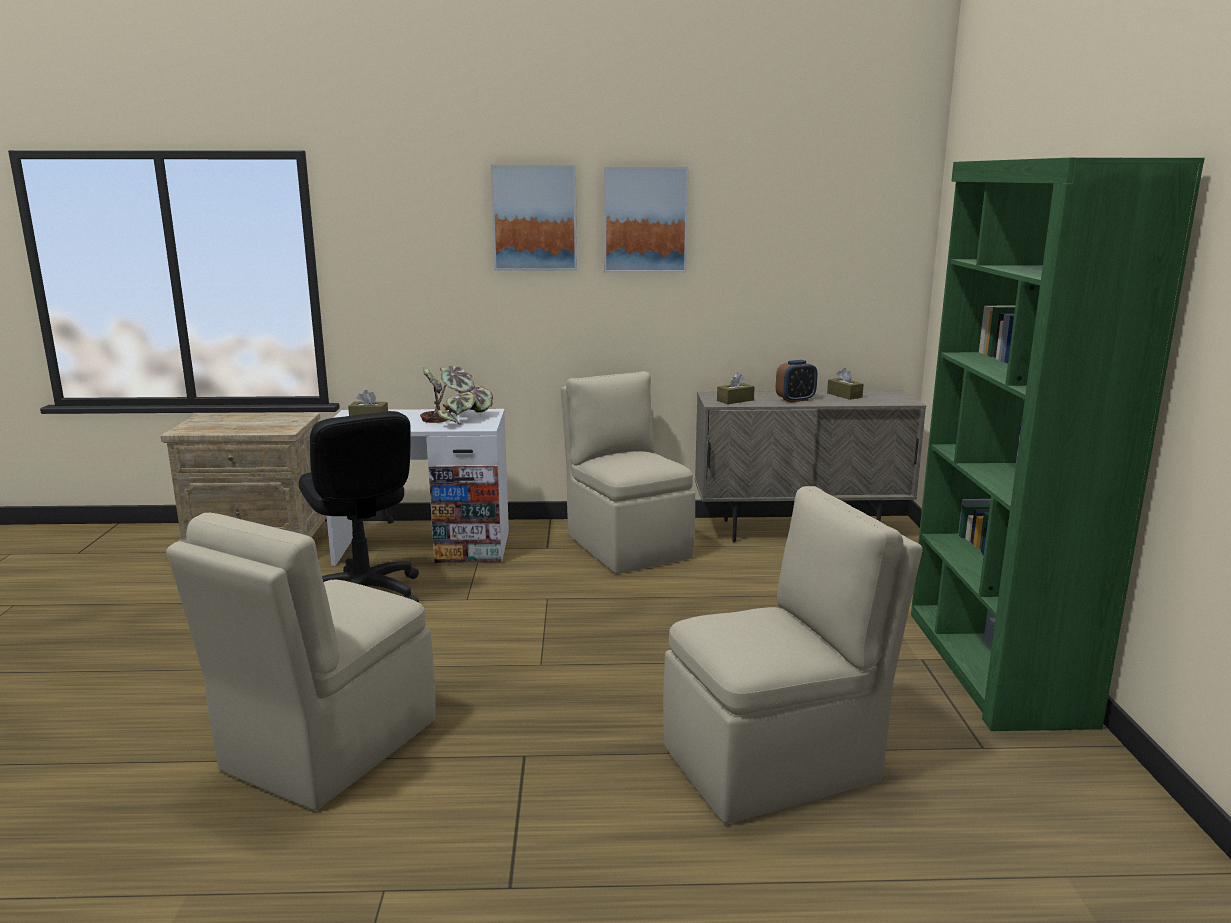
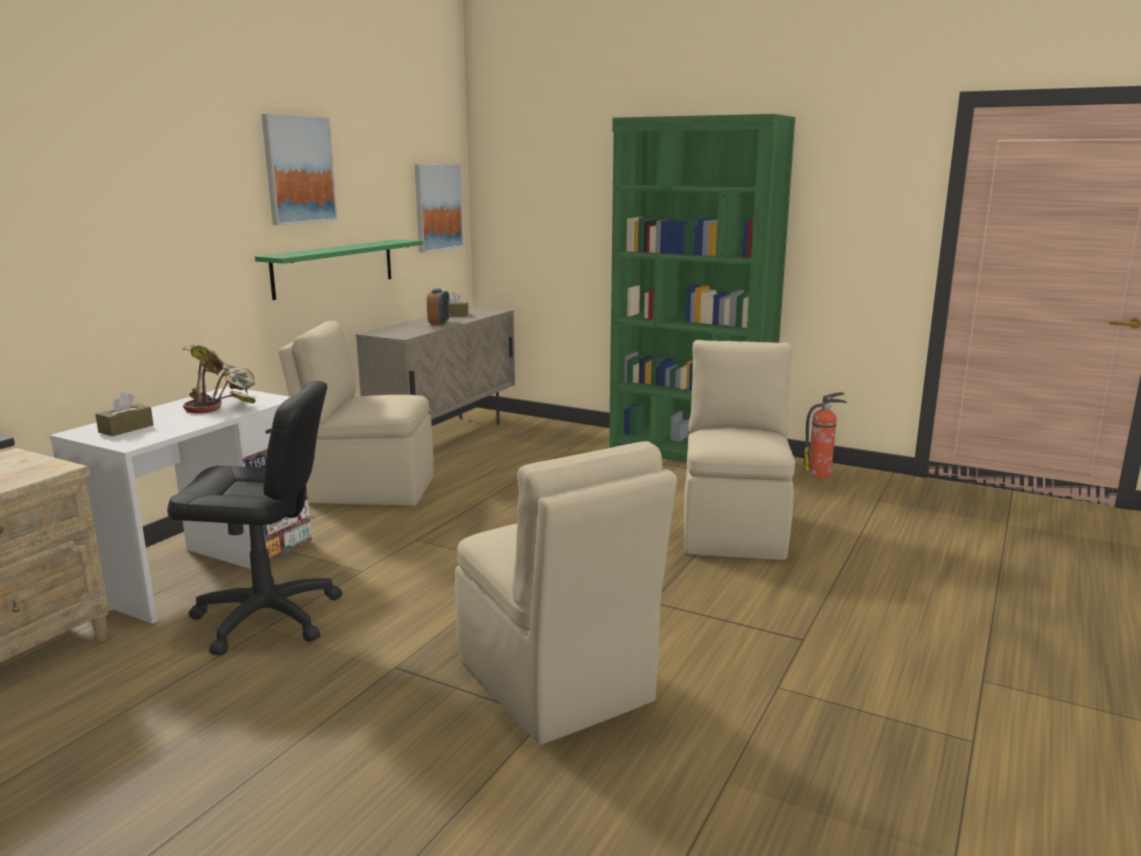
camera: 60 degrees left, 0 degrees up
(534, 218) = (207, 169): picture -> picture (437, 207)
(681, 320) = (334, 267): none -> green shelf
(735, 400) = (407, 332): brown tissue box -> none
(1094, 792) = (820, 474): none -> fire extinguisher

